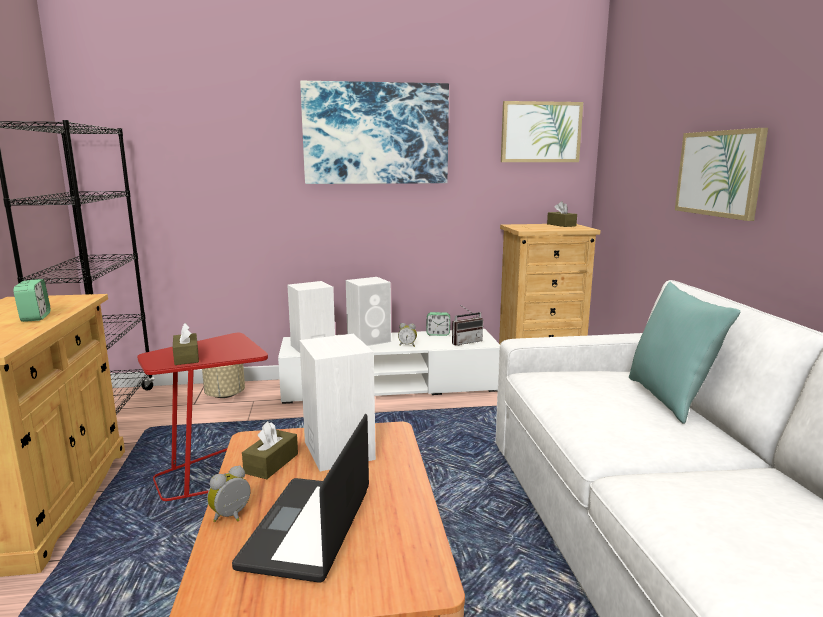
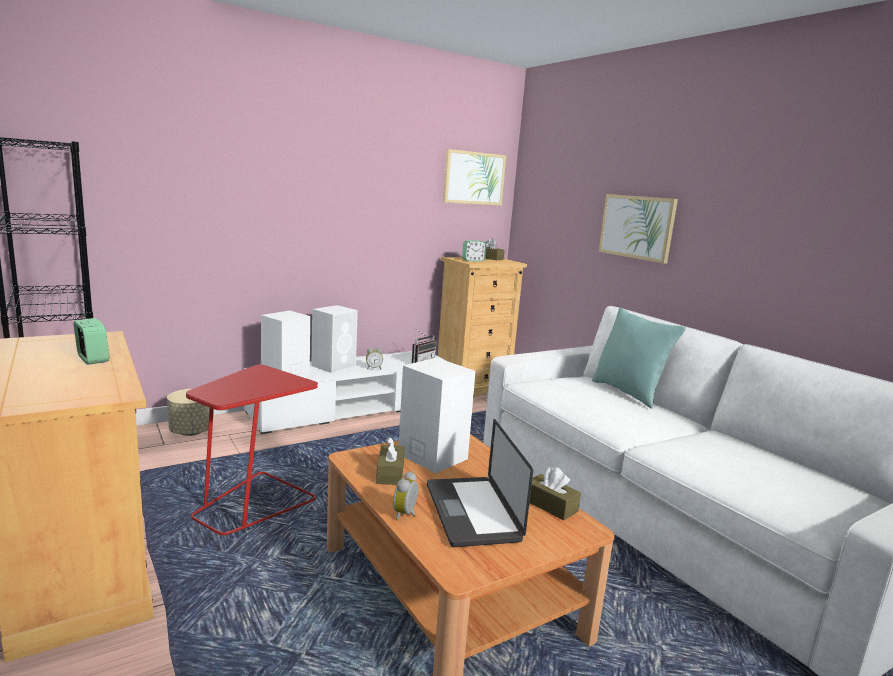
camera: 25 degrees left, 0 degrees up
(186, 357) = (242, 390): brown tissue box -> brown tissue box (550, 505)
(376, 134) = (340, 169): picture -> none
(438, 334) = (391, 356): alarm clock -> alarm clock (473, 260)

